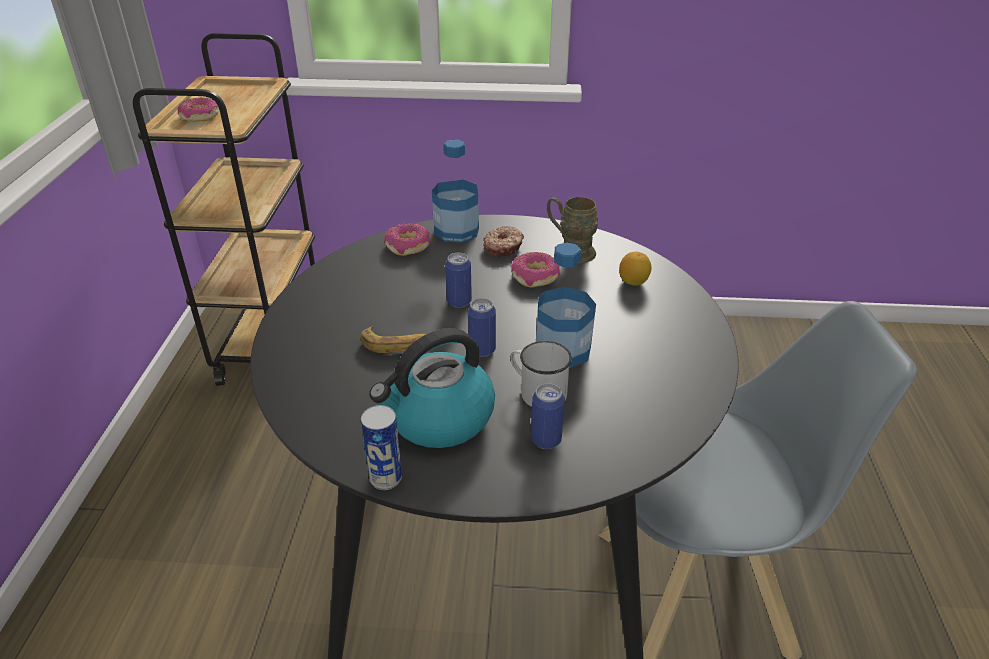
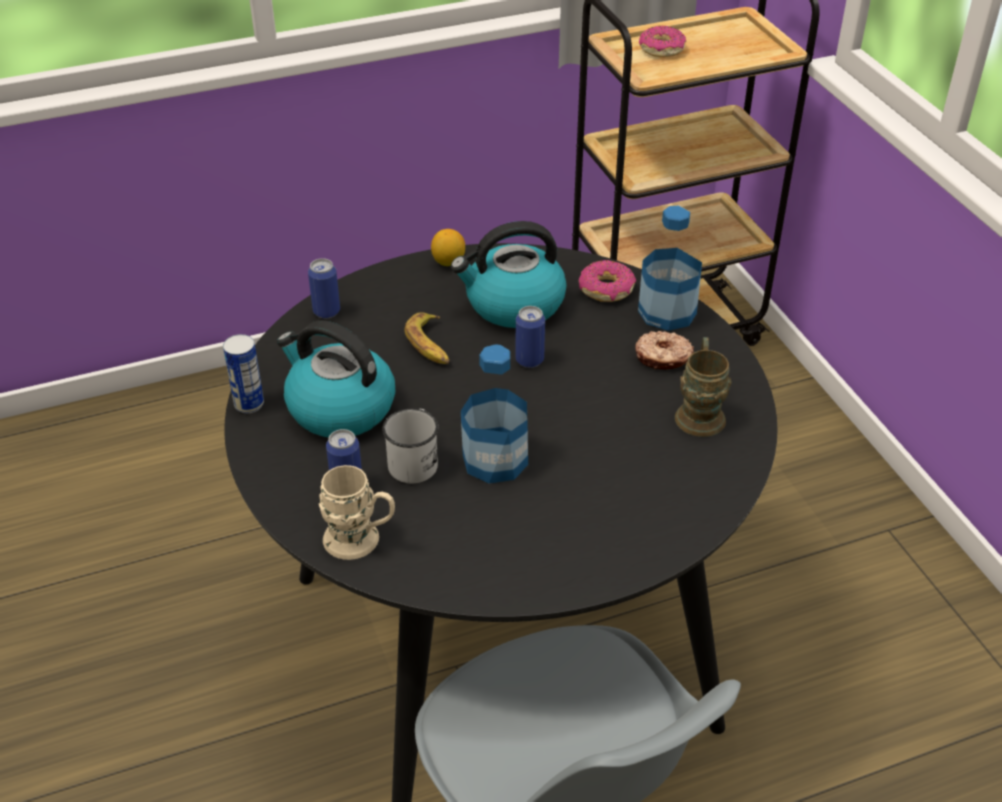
camera: 65 degrees right, 5 degrees up
(385, 290) = (513, 304): none -> kettle
(482, 350) = (457, 402): can -> can (326, 311)
(535, 276) = (620, 400): donut -> none
(619, 449) = (361, 541): none -> beige mug
(633, 282) = (672, 483): lemon -> lemon (448, 262)

